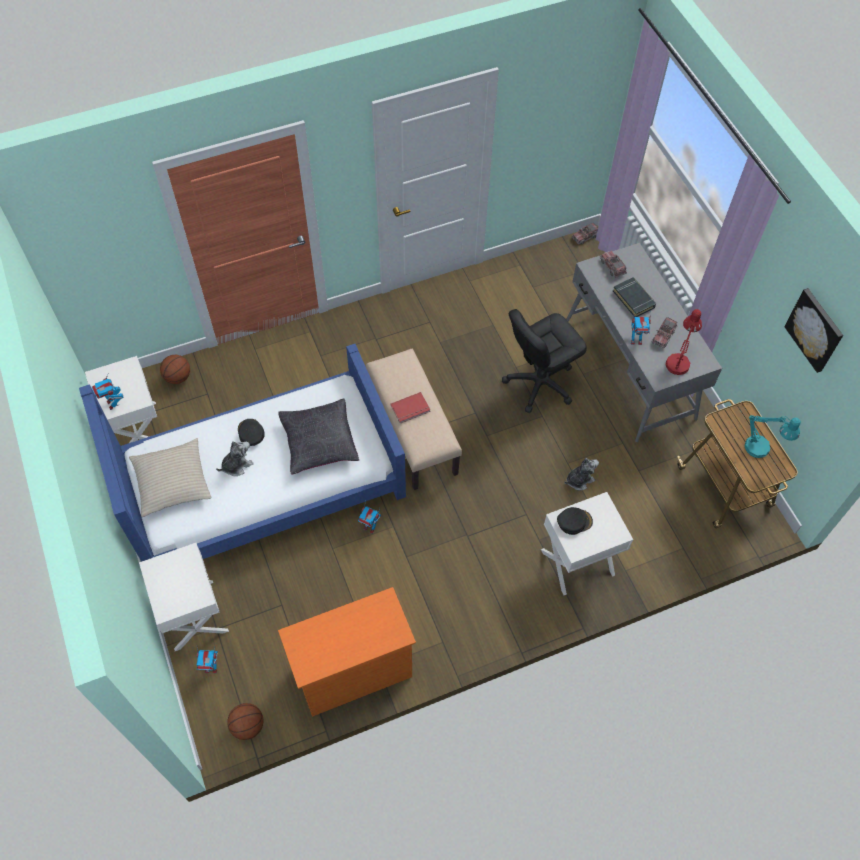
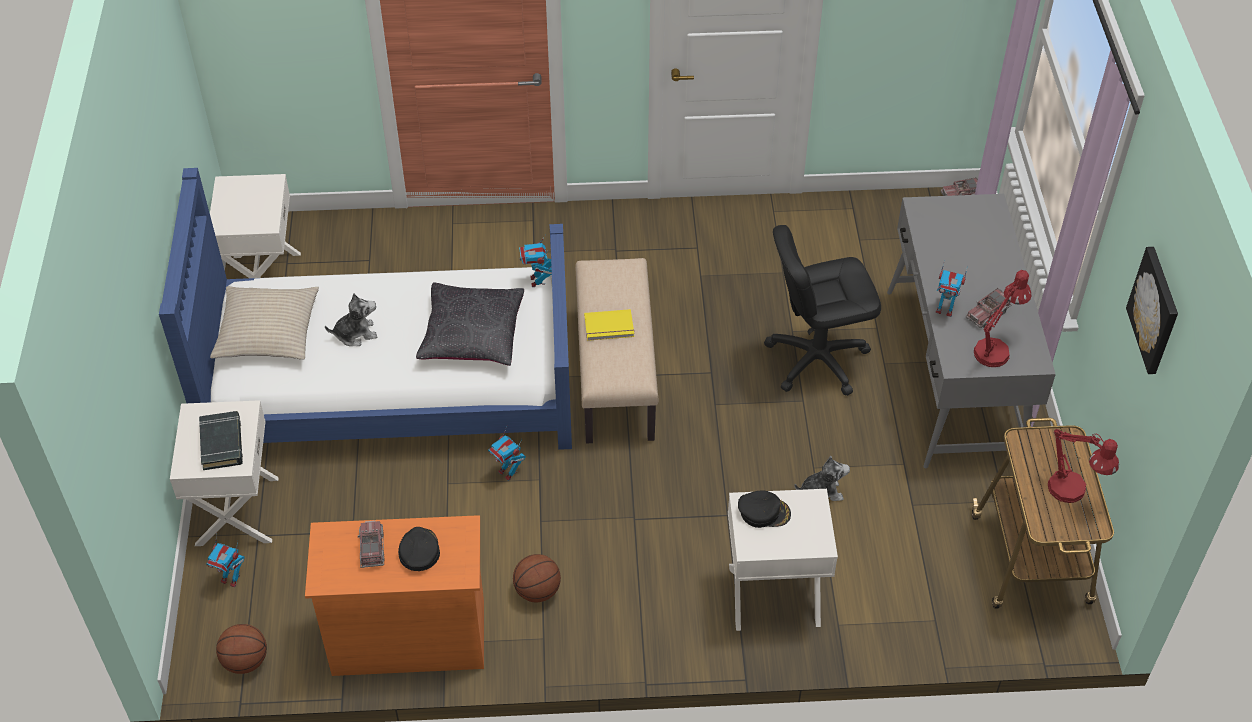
camera: 20 degrees right, 10 degrees down
(113, 404) = (232, 219): toy robot -> toy robot (537, 281)
(177, 377) = (341, 232): basketball -> basketball (537, 591)
(250, 433) = (390, 302): black cap -> black cap (419, 551)
(411, 409) = (609, 327): red book -> yellow book
(612, 267) = (951, 214): toy truck -> toy truck (372, 548)
(634, 299) = (964, 259): black book -> black book (222, 443)
(762, 449) = (1073, 493): turquoise table lamp -> red table lamp

